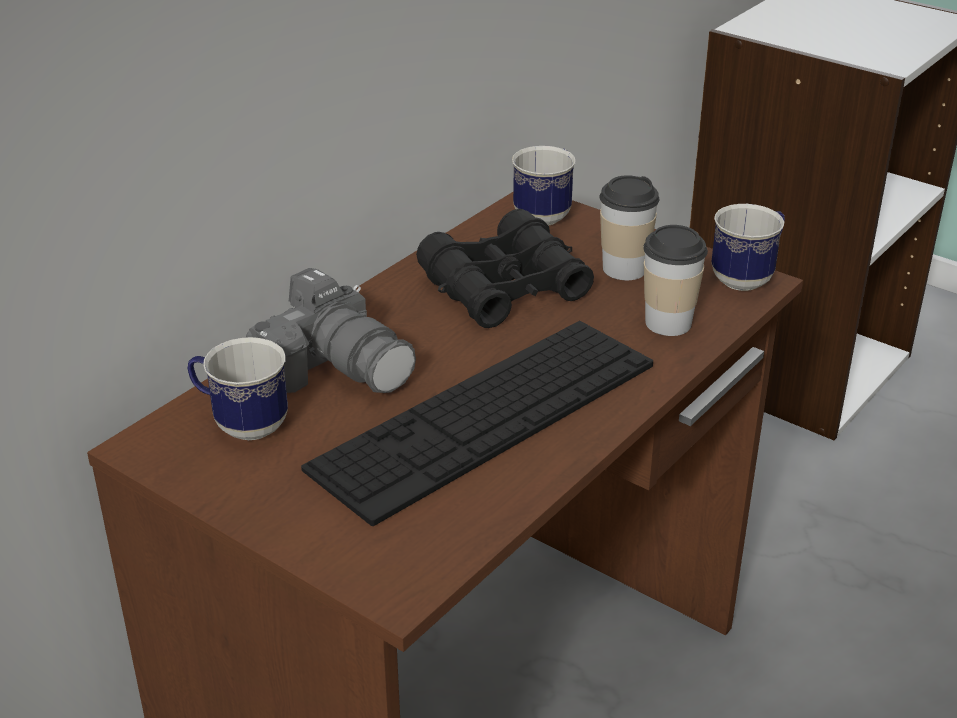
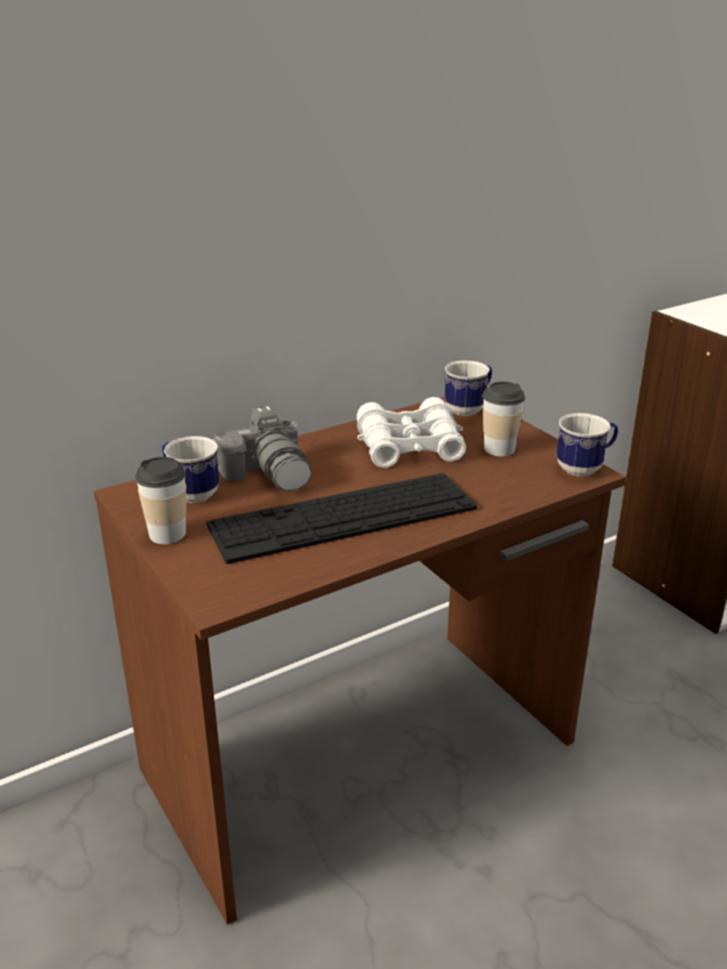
camera: 20 degrees right, 5 degrees down
(505, 287) = (410, 446): black binoculars -> white binoculars
(668, 323) = (506, 485): cup -> cup (167, 534)

